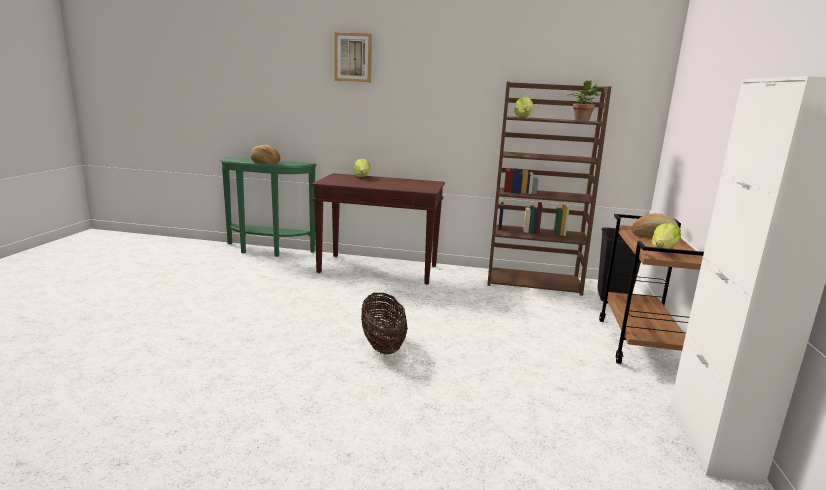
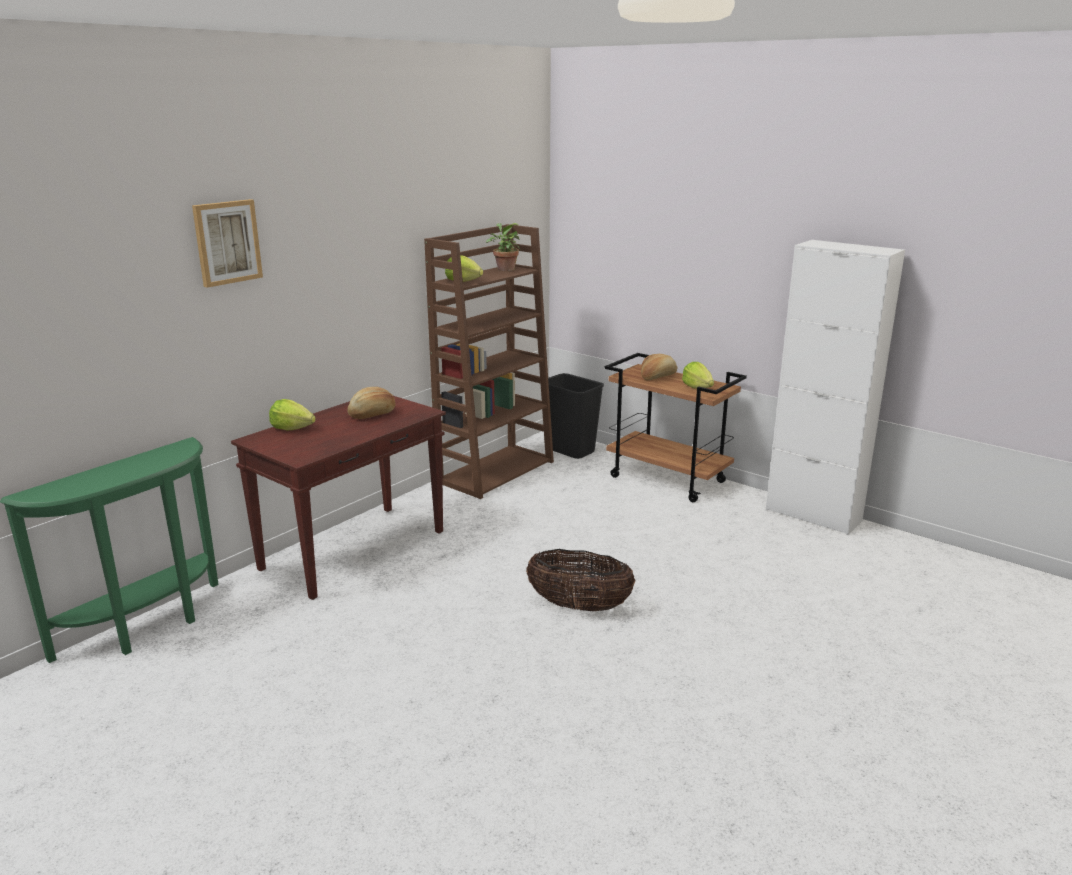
camera: 60 degrees left, 5 degrees up
(265, 162) = (132, 470): bread -> bread (373, 414)

